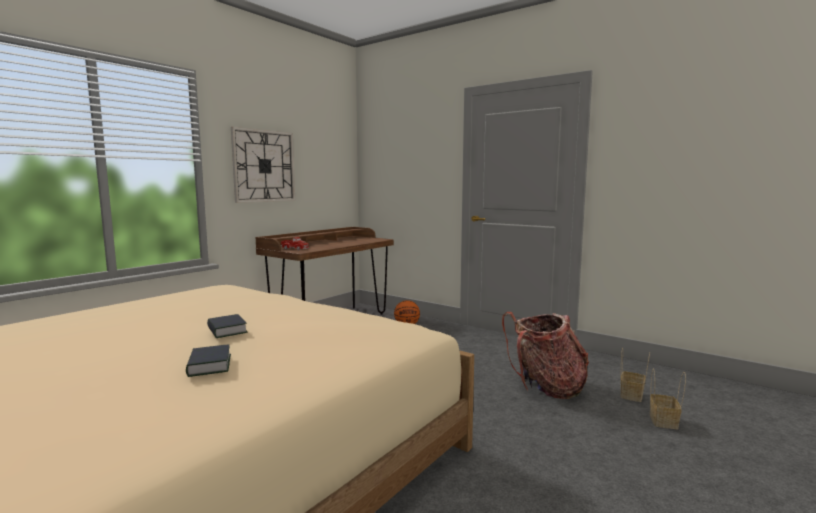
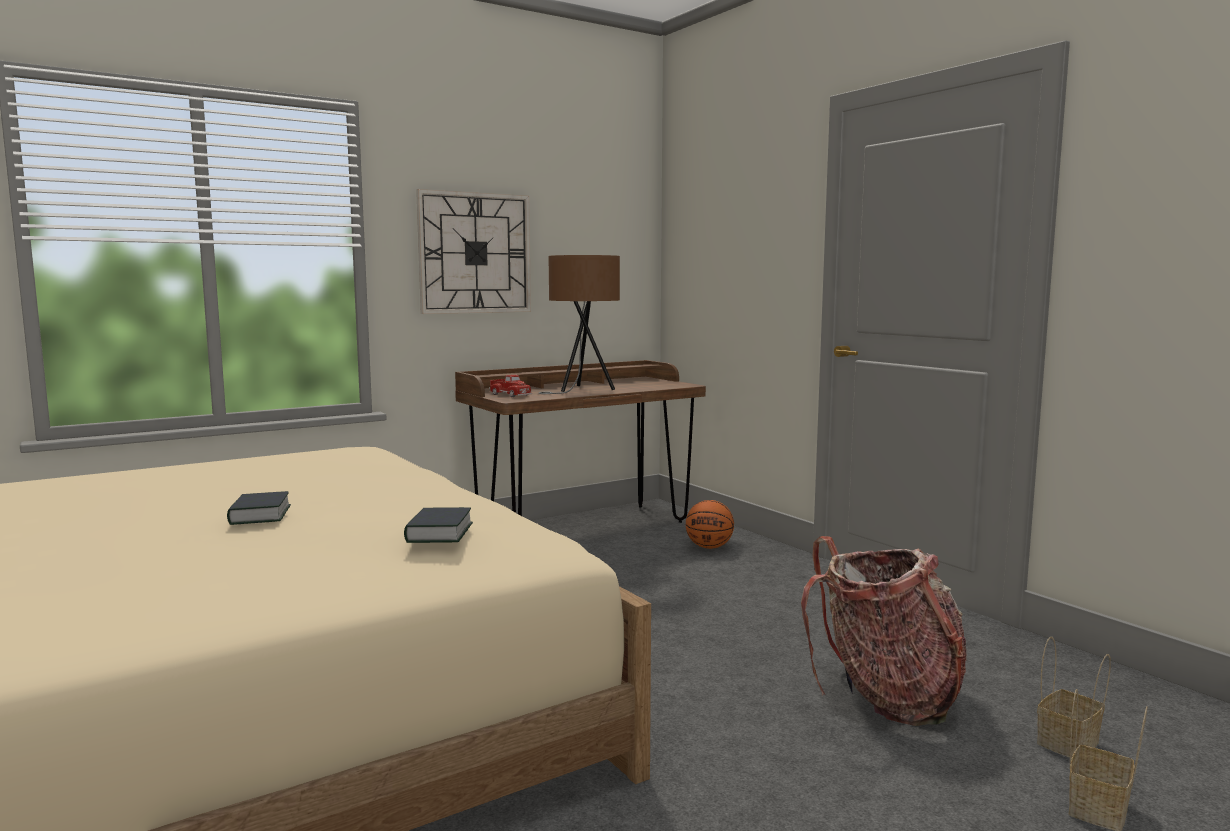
camera: 20 degrees right, 0 degrees up
(209, 366) = (172, 563): book -> book (439, 533)
(332, 245) = (581, 390): none -> brown table lamp

